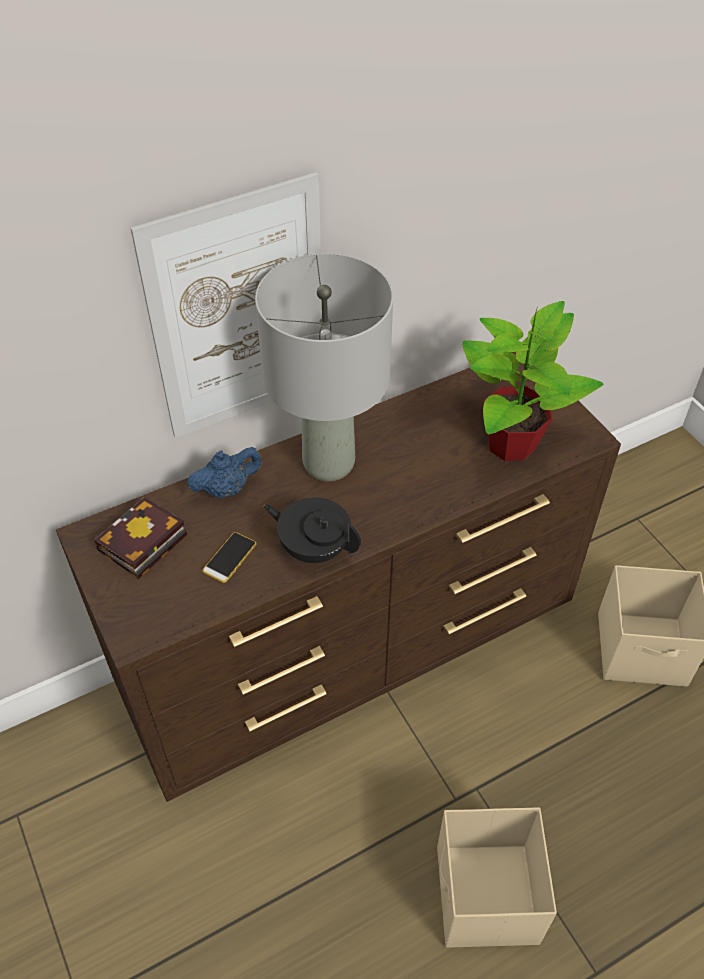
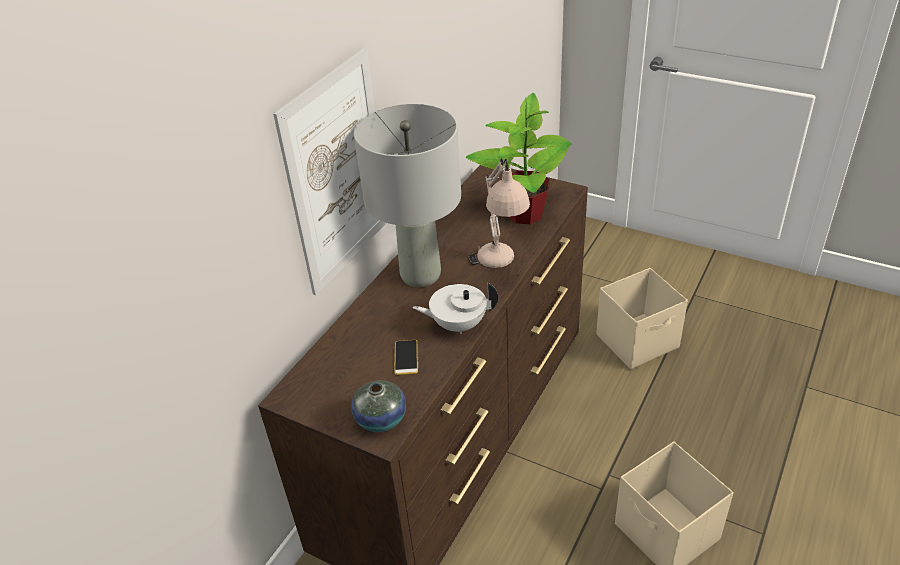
camera: 30 degrees left, 10 degrees down
(141, 545) = (335, 382): book -> none
(147, 615) = (381, 419): none -> vase
(227, 489) = (365, 321): blue teapot -> none
(314, 548) = (458, 324): black teapot -> white teapot
(419, 502) = (500, 268): none -> beige table lamp

